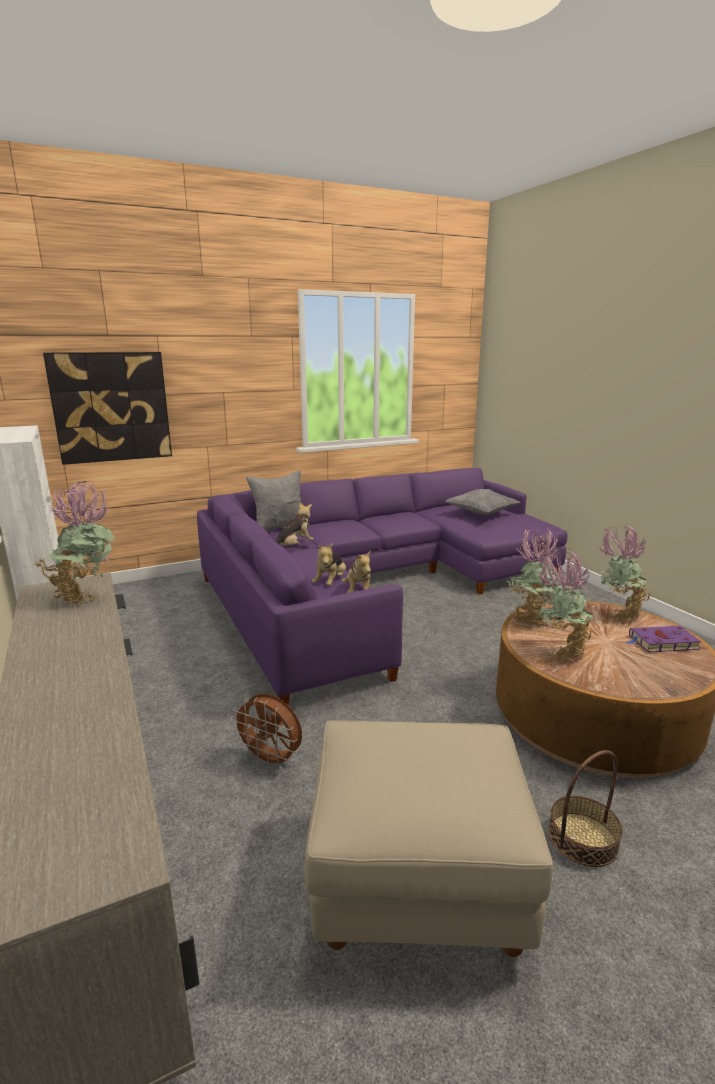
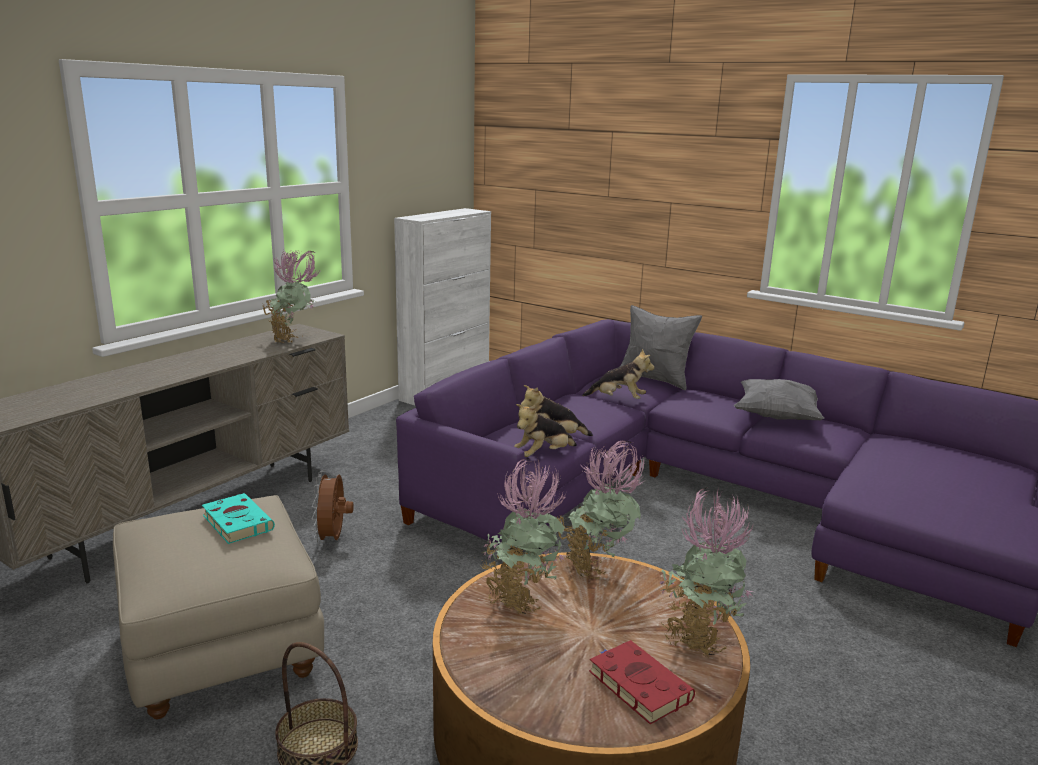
camera: 60 degrees right, 0 degrees up
(111, 407) = (559, 203): picture -> none
(408, 742) = (236, 522): none -> turquoise book
(481, 514) = (939, 471): grey pillow -> grey pillow (777, 417)
(661, 643) = (637, 684): purple book -> red book

